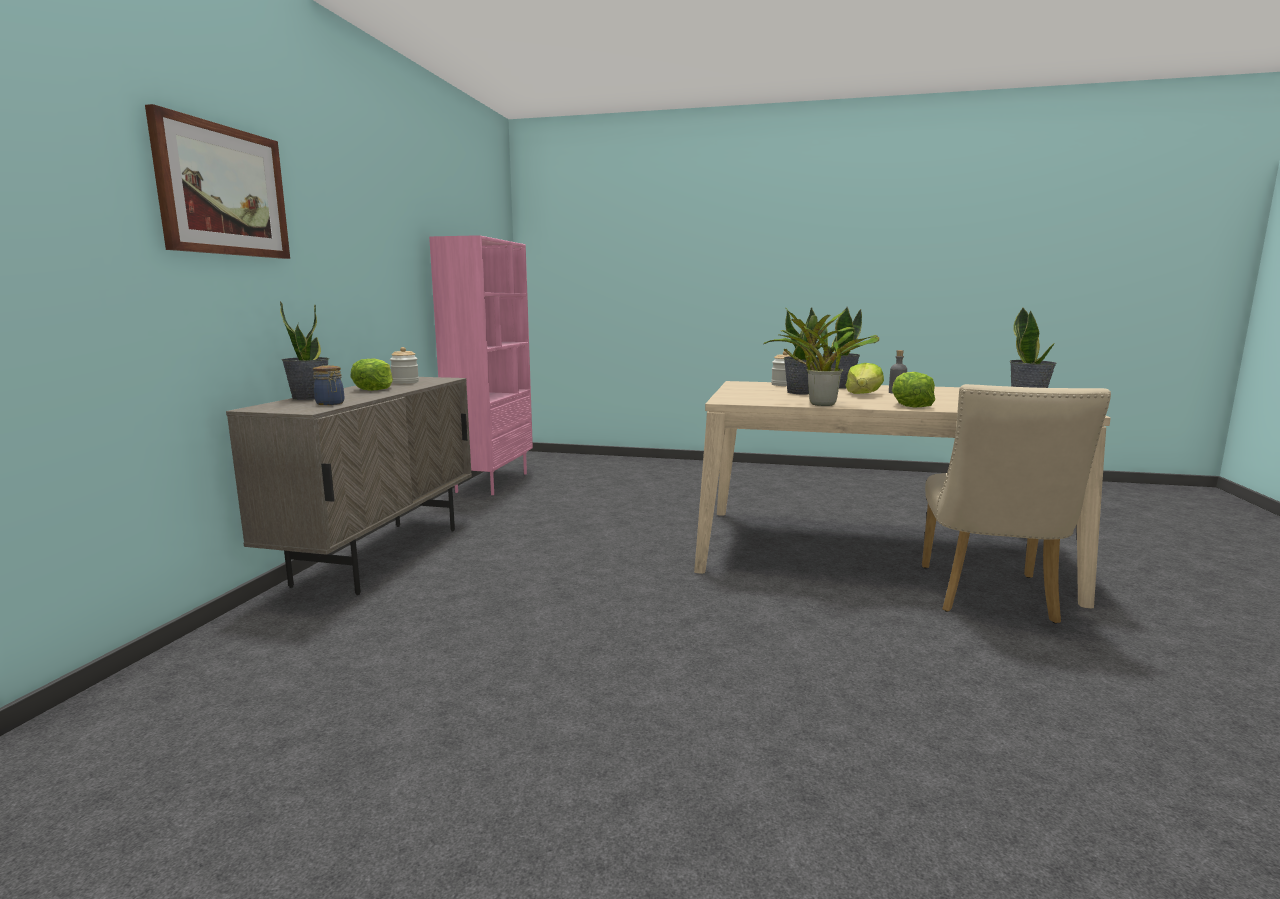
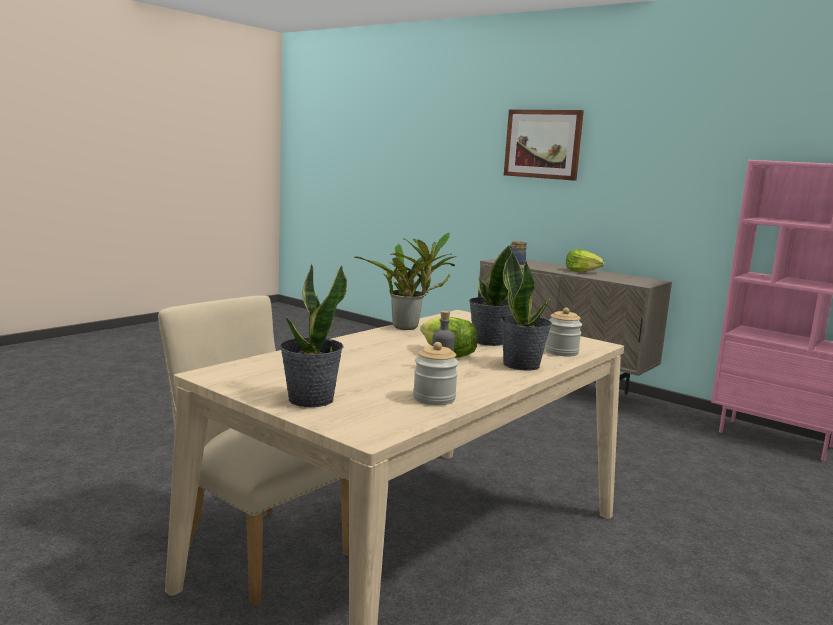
camera: 115 degrees right, 0 degrees up
(309, 397) = (547, 264): potted plant -> none
(405, 382) = (619, 277): jar -> jar (434, 398)
(910, 405) = (356, 344): lettuce -> none

